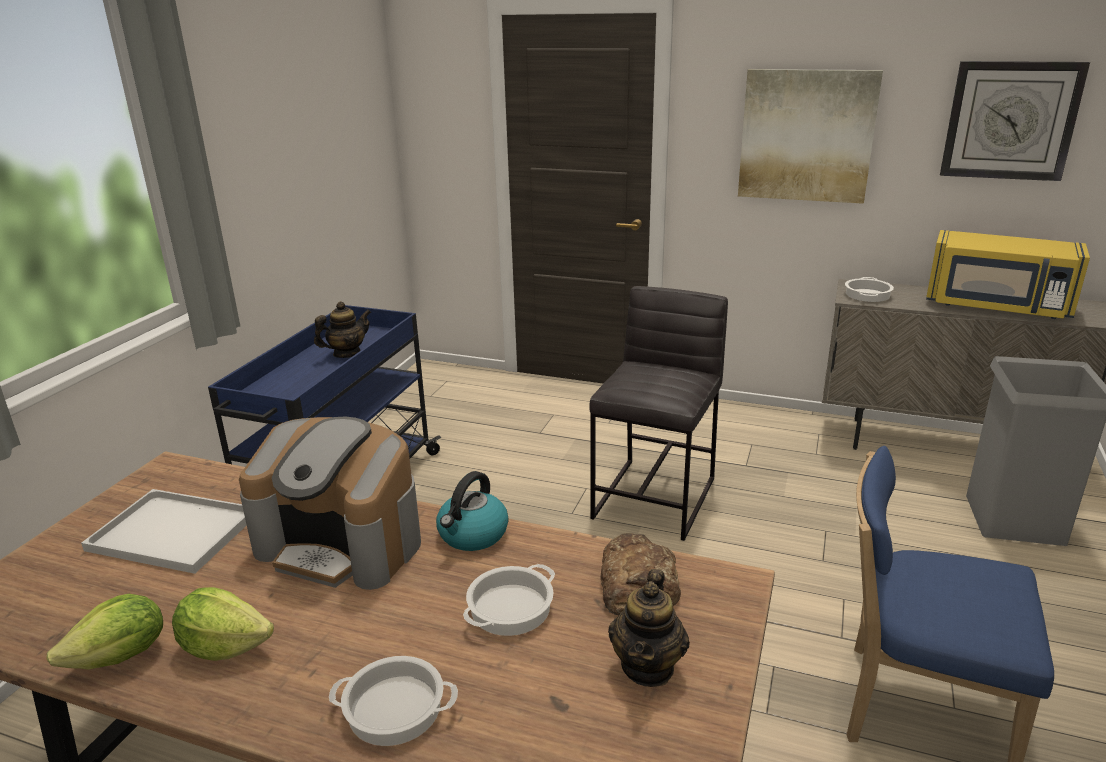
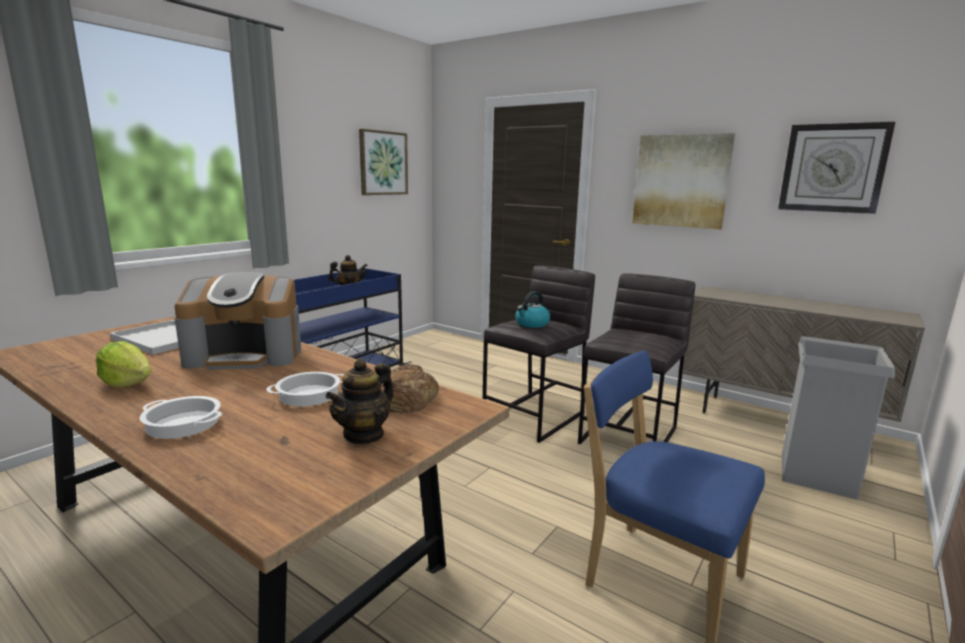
camera: 15 degrees right, 10 degrees down
(121, 657) = (71, 378): lettuce -> none
(334, 121) = (383, 163): none -> picture
(342, 544) = (246, 355): coffee machine -> coffee machine turned 45 degrees counterclockwise
(472, 535) = (326, 362): kettle -> kettle (532, 324)
(787, 504) = (630, 435): none -> grey stool
(867, 295) = (716, 293): cooking pot -> none
(996, 307) = (818, 307): yellow microwave -> none

